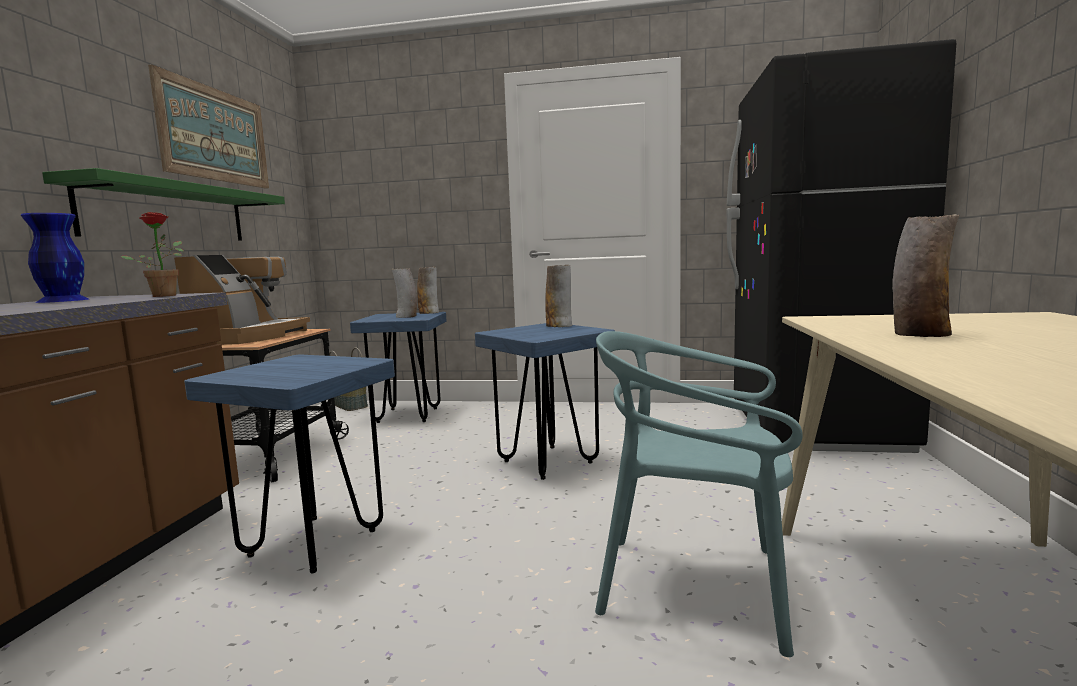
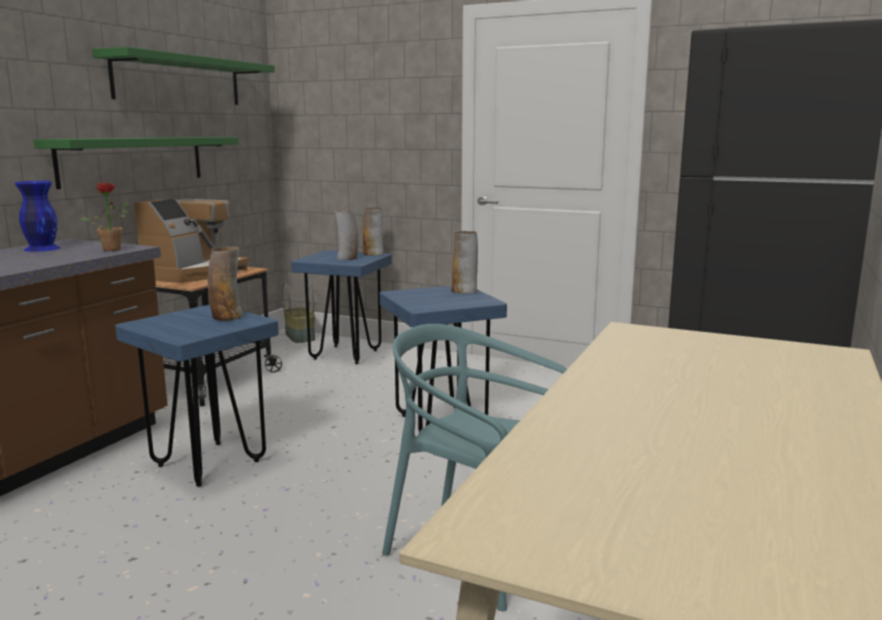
camera: 15 degrees right, 5 degrees up
(215, 135) = (179, 80): picture -> green shelf
(919, 334) = (654, 366): vase -> vase (227, 317)

